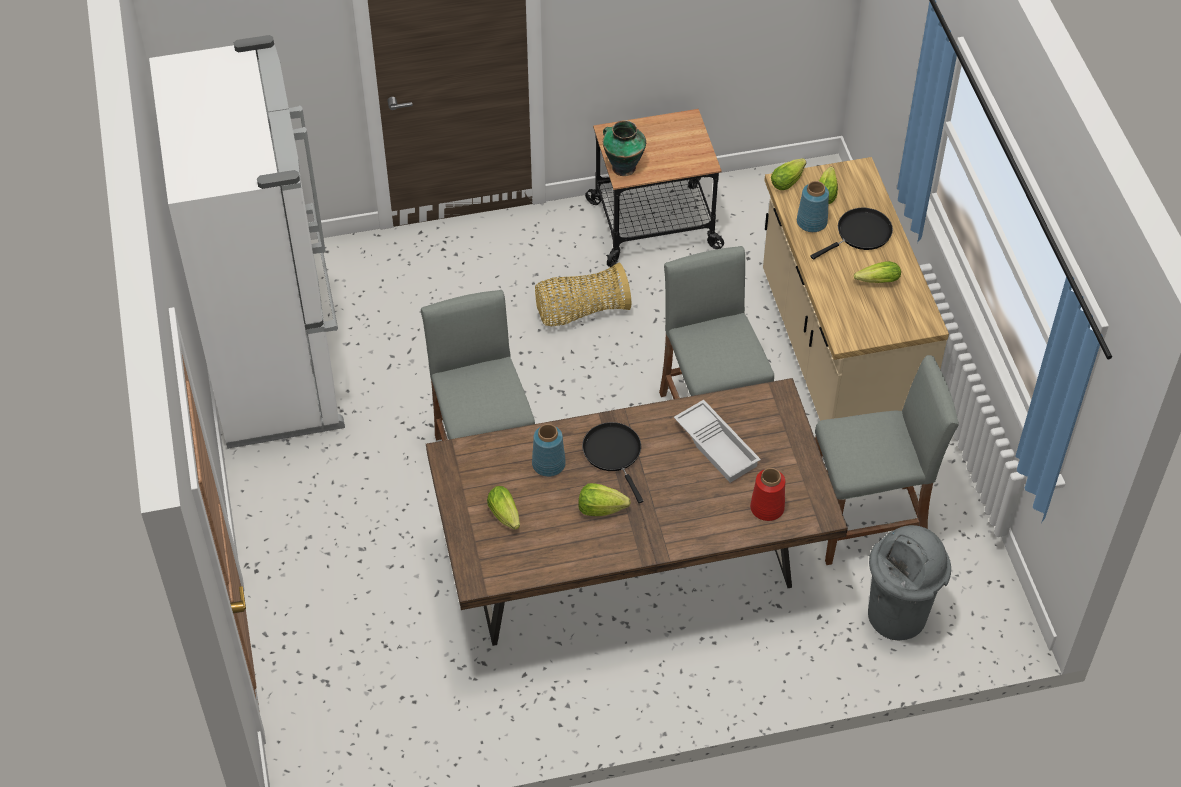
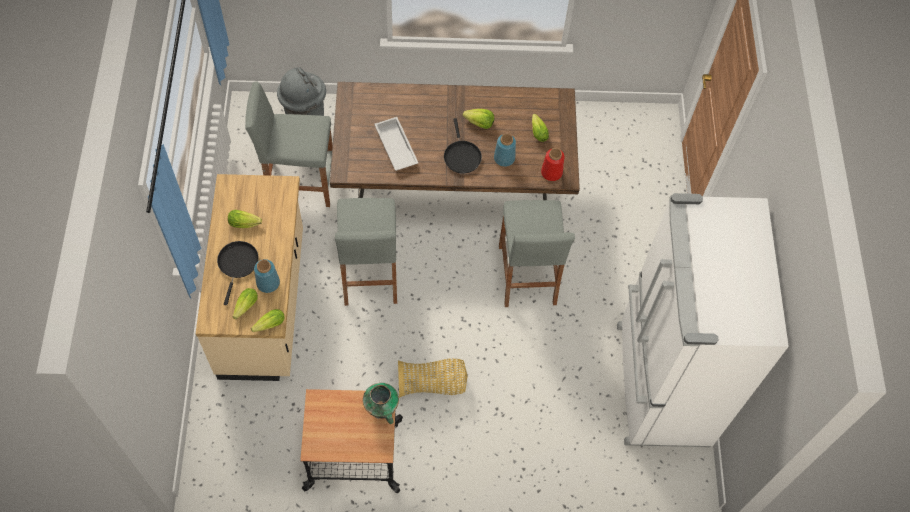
camera: 170 degrees left, 10 degrees up
(766, 508) = (380, 102): red vase -> red vase (552, 172)
(860, 234) = (237, 264): black frying pan -> black frying pan turned 120 degrees clockwise

